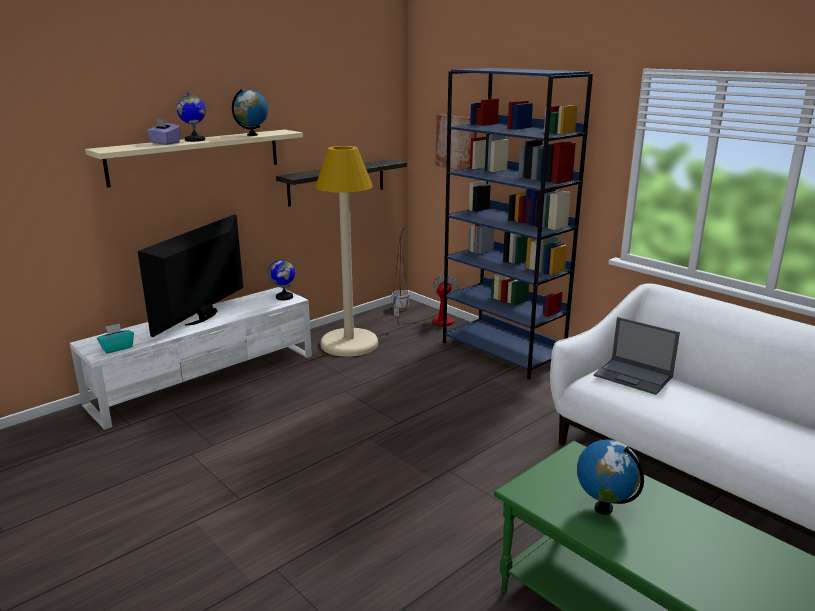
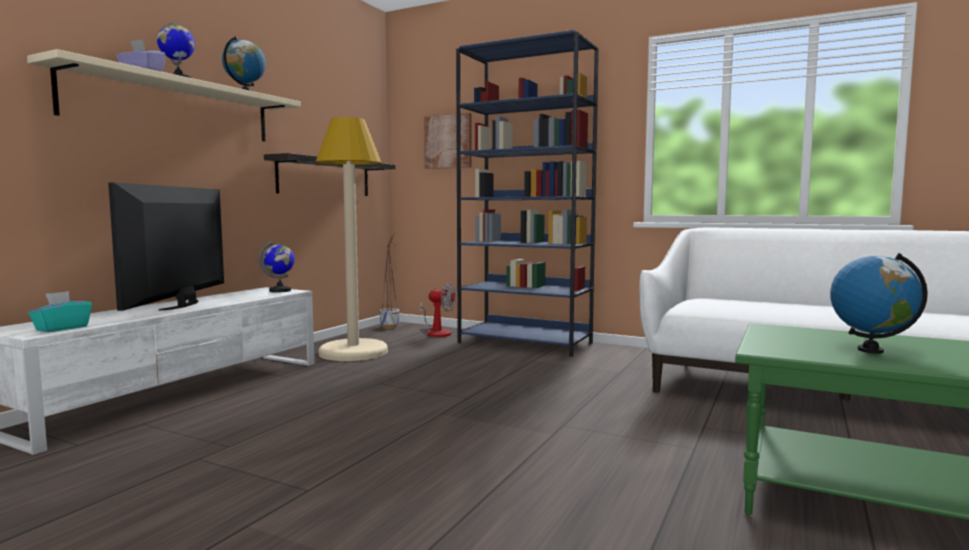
camera: 20 degrees left, 15 degrees down
(435, 323) = (436, 332): fan -> fan turned 105 degrees clockwise
(634, 376) = (722, 300): laptop -> none

